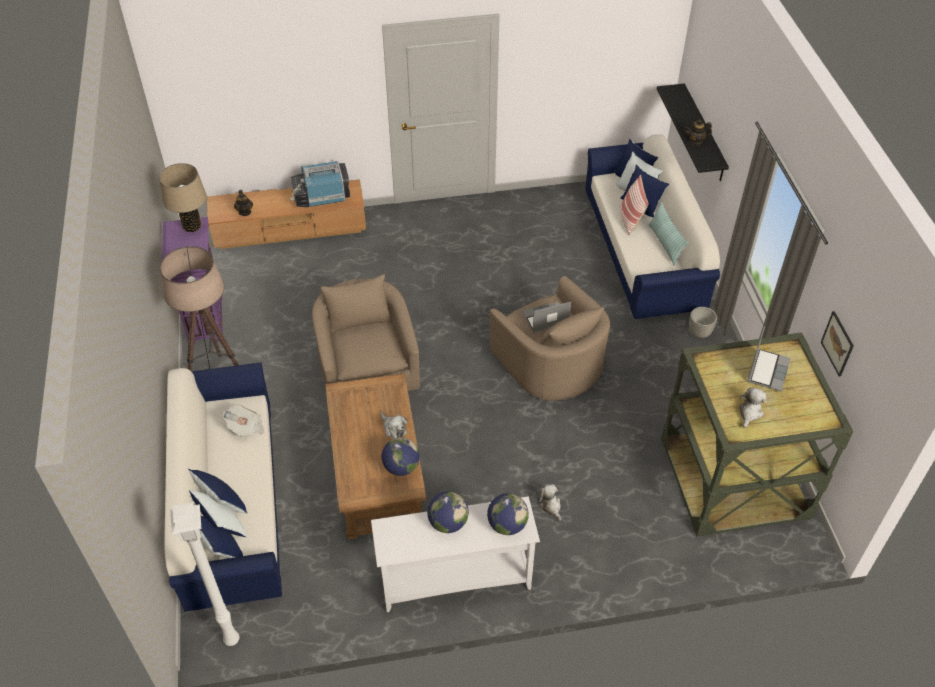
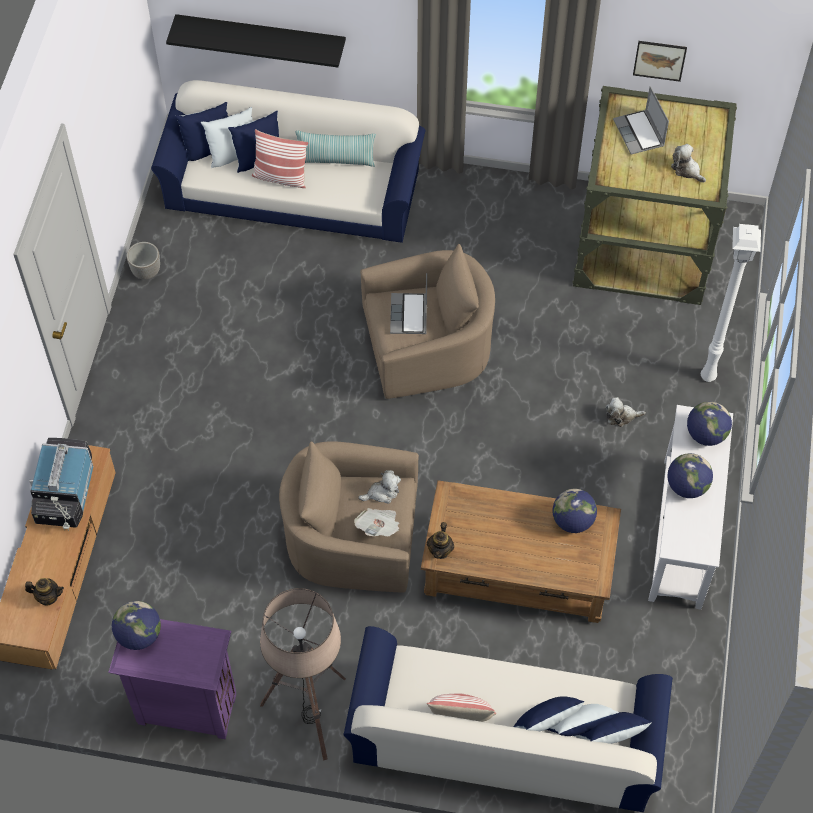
camera: 70 degrees left, 10 degrees up
(192, 226) = (139, 635): beige table lamp -> globe
(213, 447) = (461, 717): none -> pillow
(230, 641) = (690, 773): white floor lamp -> white floor lamp (709, 377)
(246, 427) = (443, 674): newspaper -> newspaper (379, 527)
(394, 428) = (516, 513): plush toy -> plush toy (382, 493)
(695, 141) = (287, 47): teapot -> teapot (440, 550)
(699, 332) = (443, 193): planter -> planter (146, 272)
(767, 370) = (639, 133): laptop -> laptop turned 150 degrees counterclockwise

